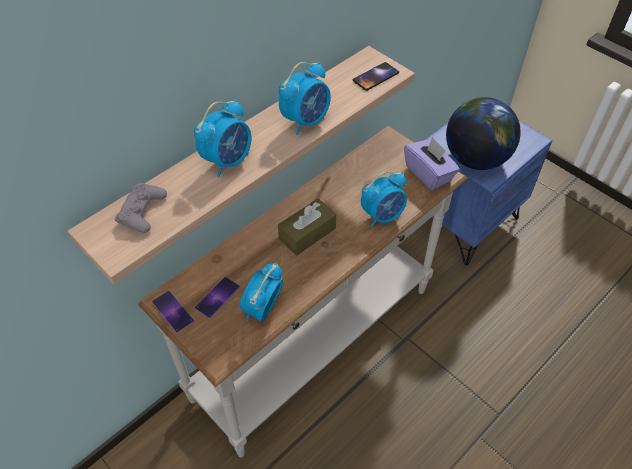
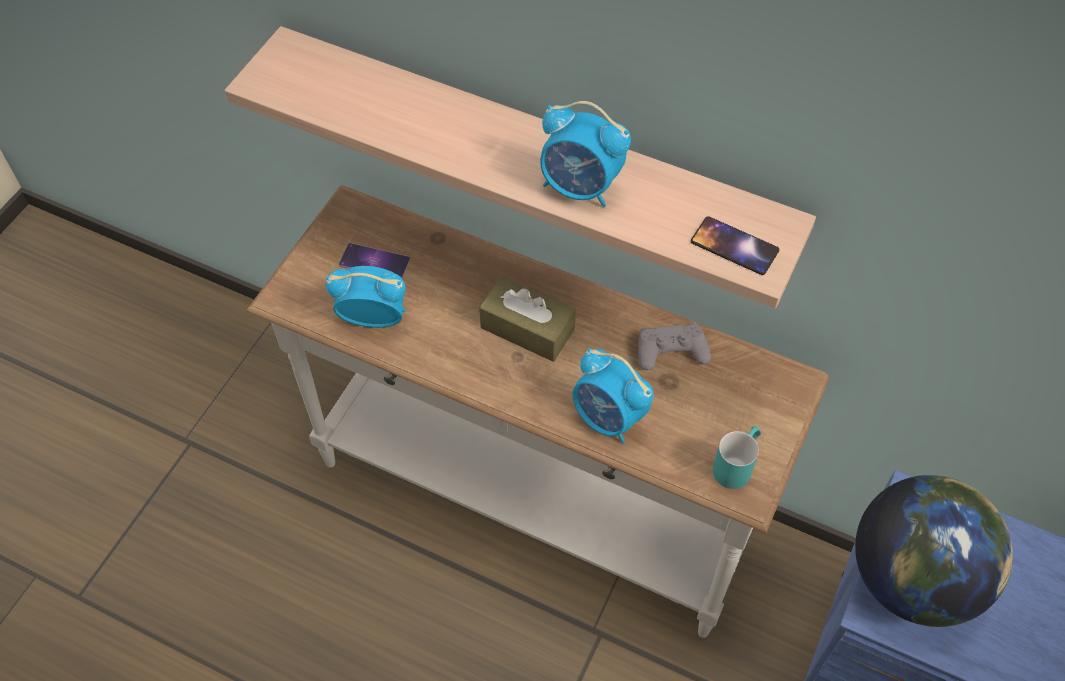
camera: 70 degrees right, 5 degrees up
(142, 211) = (333, 78): grey game controller -> grey game controller (671, 350)
(173, 311) = (336, 224): phone -> none
(228, 160) = (457, 128): alarm clock -> none
(428, 174) = (737, 464): purple tissue box -> turquoise mug

